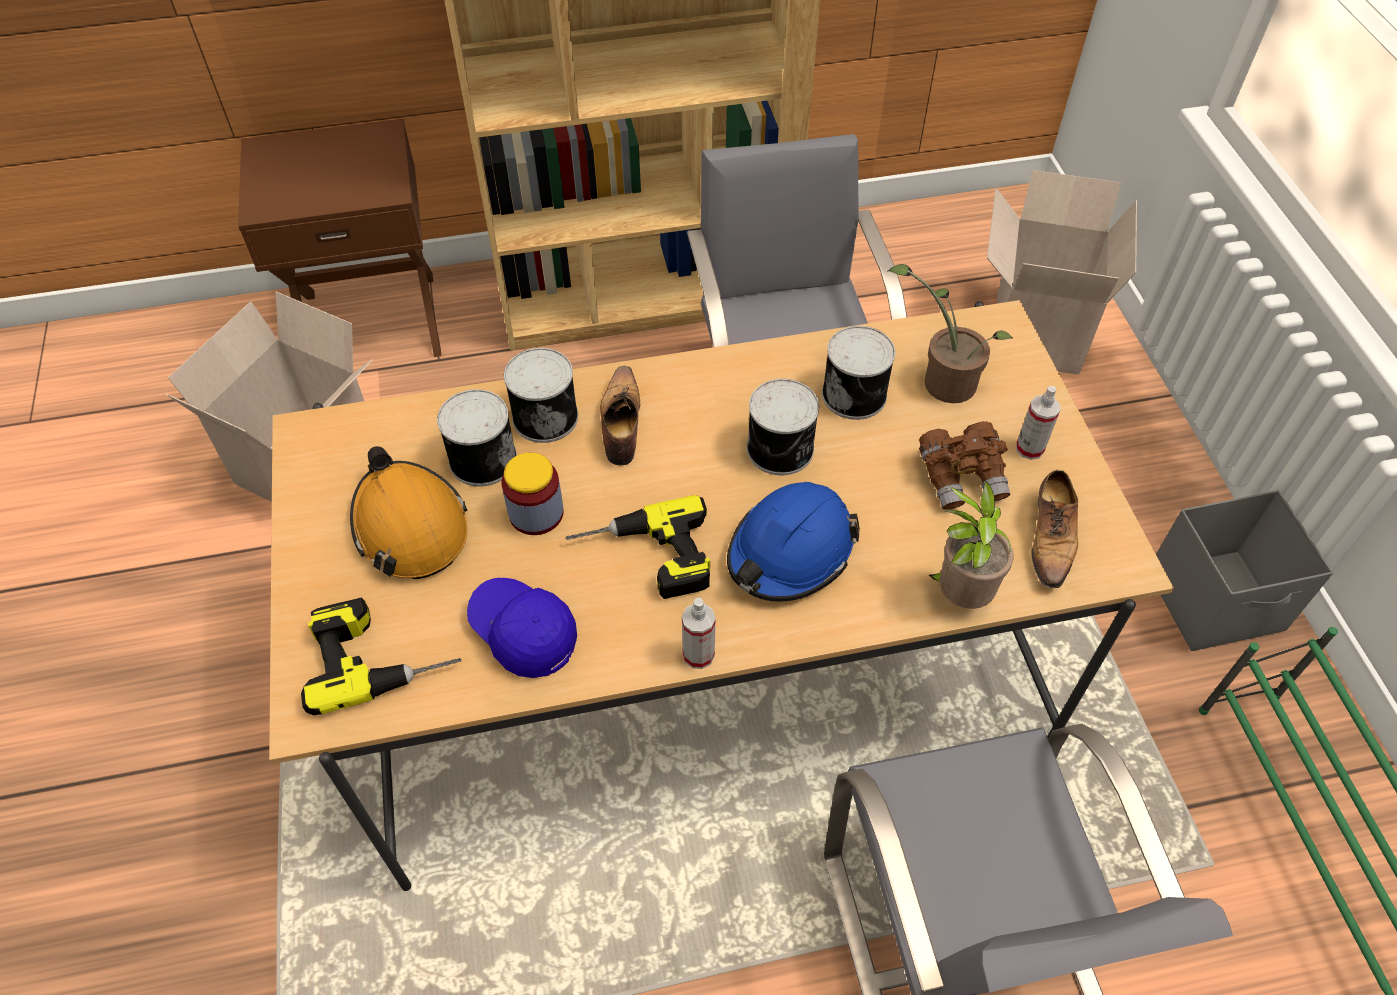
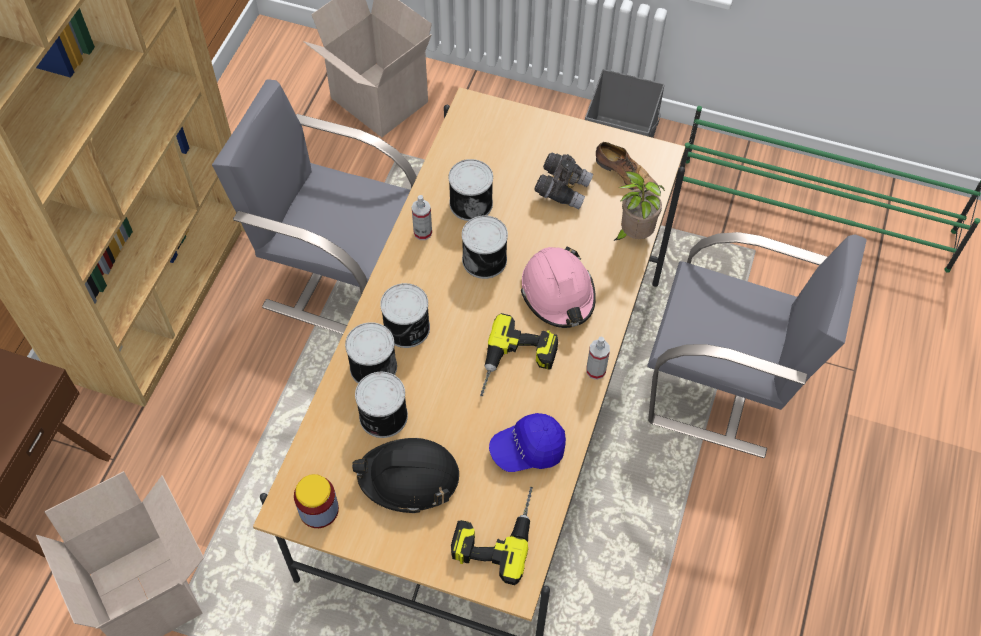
camera: 60 degrees left, 5 degrees up
(410, 526) = (409, 478): orange hard hat -> black hard hat
(536, 513) = (446, 405): jar -> jar (318, 510)
(621, 423) = (407, 328): shoe -> can
(790, 552) = (558, 293): blue hard hat -> pink hard hat
(942, 379) = (490, 157): potted plant -> none
(962, 477) = (562, 189): brown binoculars -> grey binoculars
(1029, 448) = (564, 148): spray bottle -> spray bottle (422, 232)

